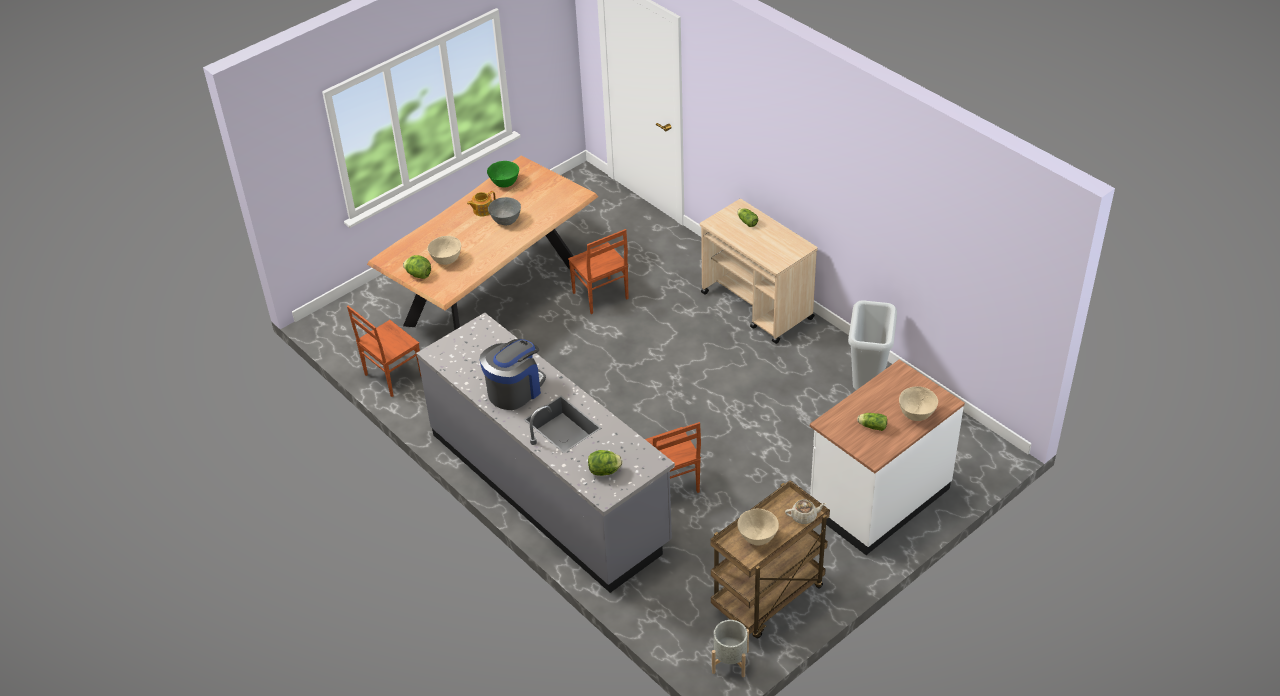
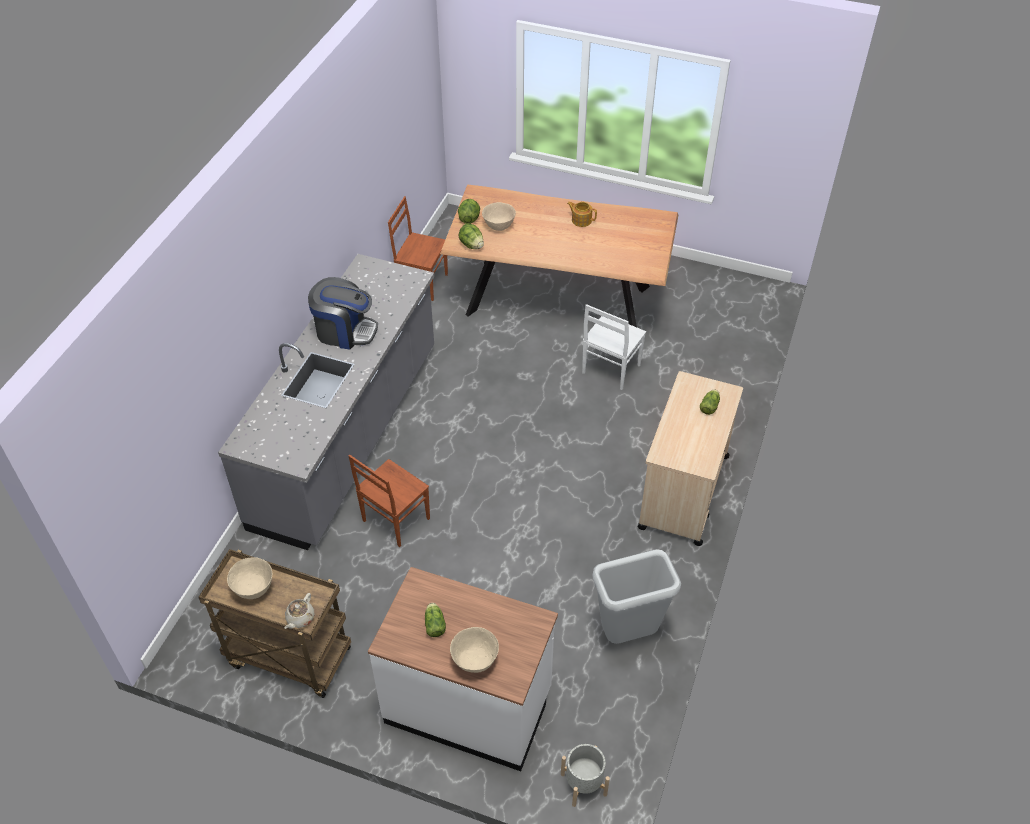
camera: 60 degrees right, 5 degrees up
(505, 184) = (628, 218): green bowl -> none
(506, 221) = (578, 240): grey bowl -> none
(600, 296) = (610, 369): brown chair -> white chair
(605, 471) = (270, 432): lettuce -> lettuce (471, 245)
(730, 661) = (198, 656): grey planter -> grey planter (584, 784)
(804, 517) = (300, 618): beige teapot -> beige teapot turned 60 degrees clockwise

